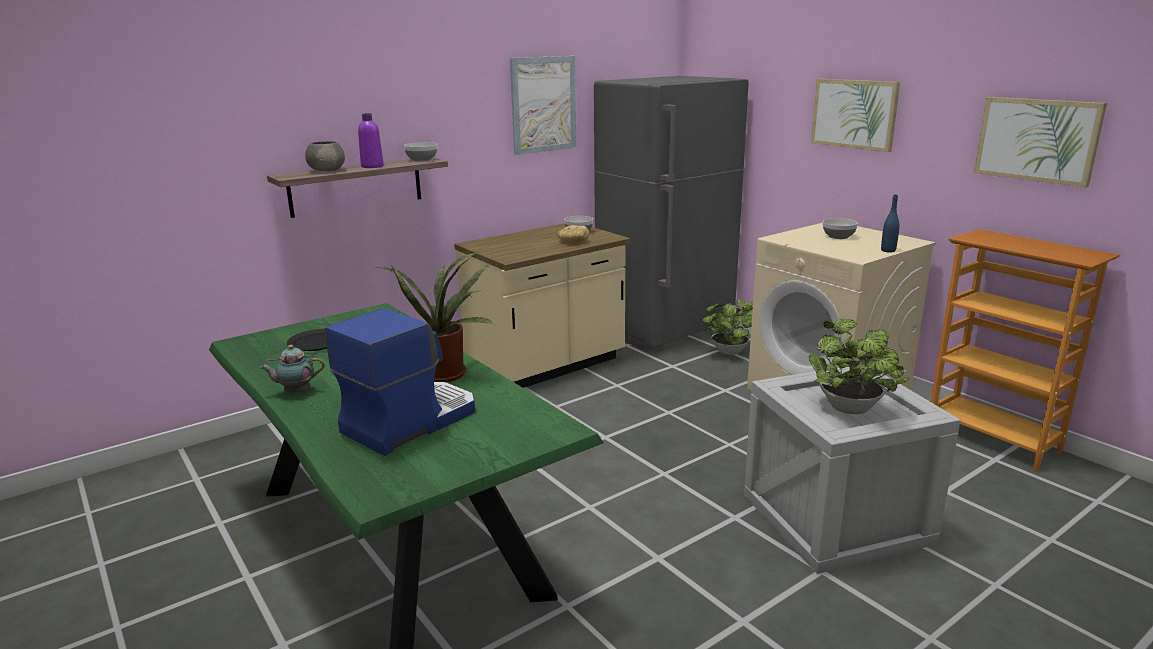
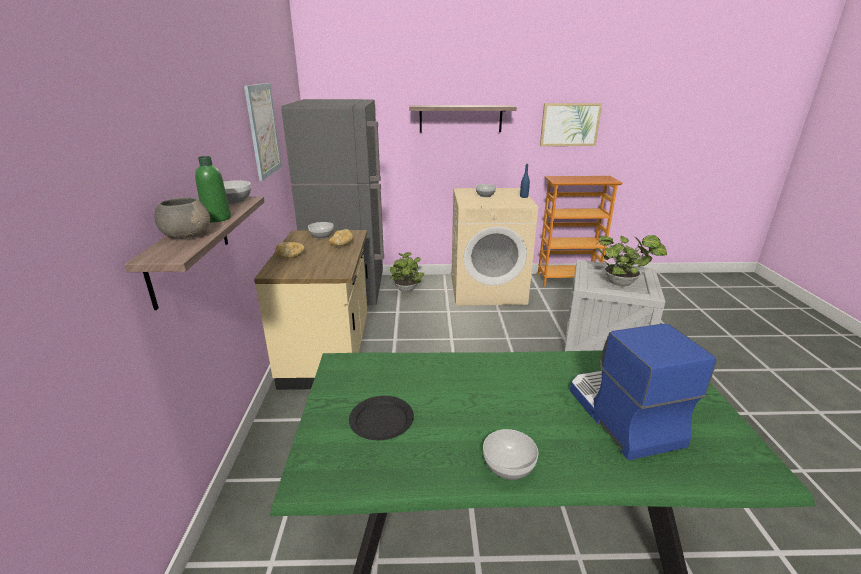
camera: 55 degrees left, 5 degrees up
(295, 392) = (508, 466): teapot -> bowl
(372, 166) = (217, 218): purple bottle -> green bottle
(445, 372) = (531, 372): potted plant -> none
(516, 237) = (290, 255): none -> bread
(854, 114) = (460, 118): picture -> shelf

